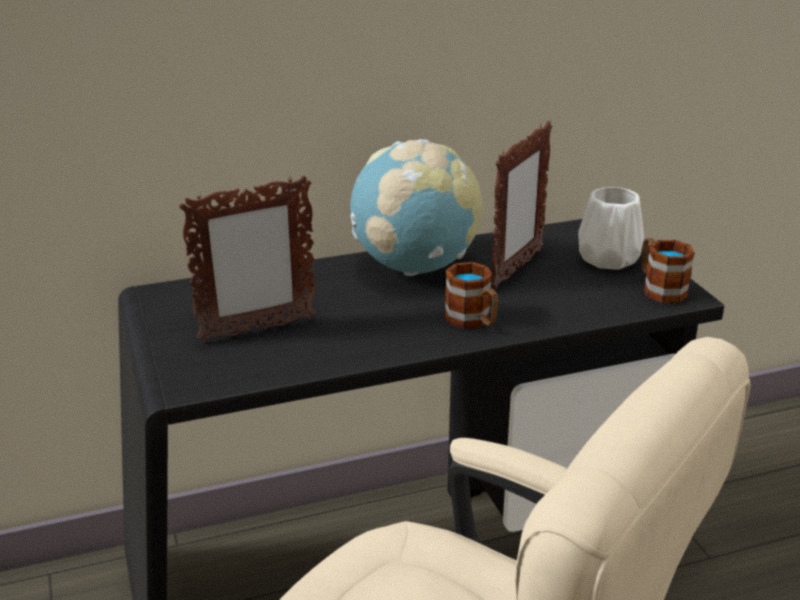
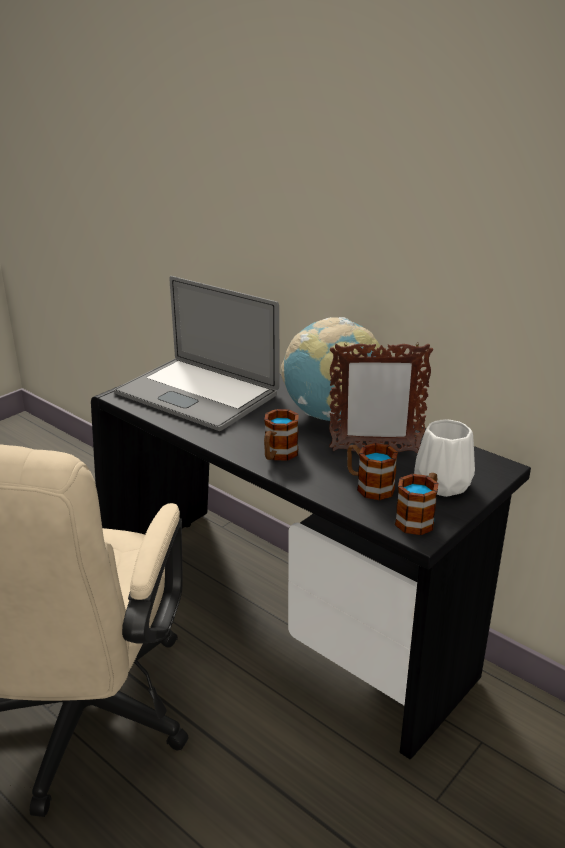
camera: 60 degrees right, 0 degrees up
(256, 330) = (197, 393): picture frame -> laptop
(582, 293) = (369, 486): none -> mug

